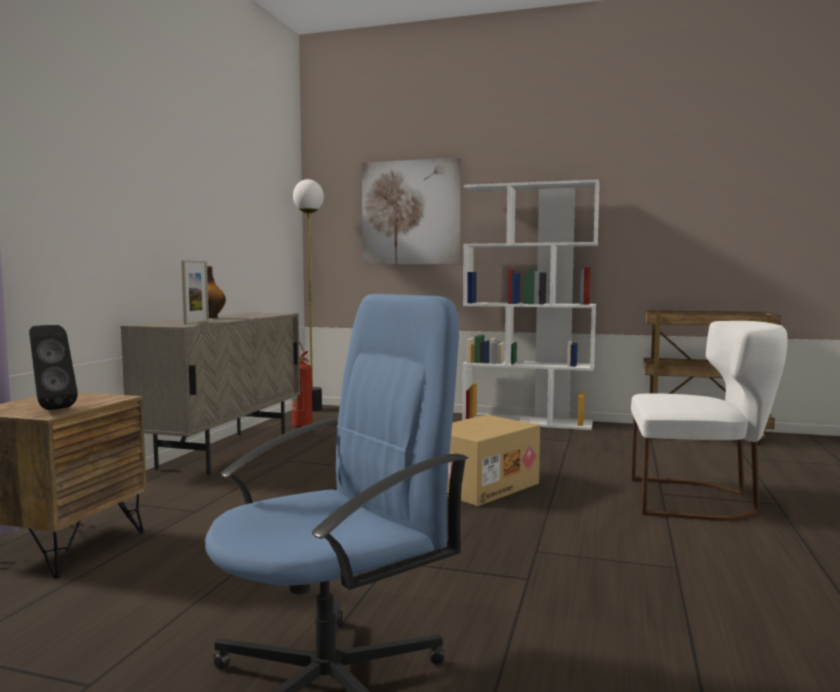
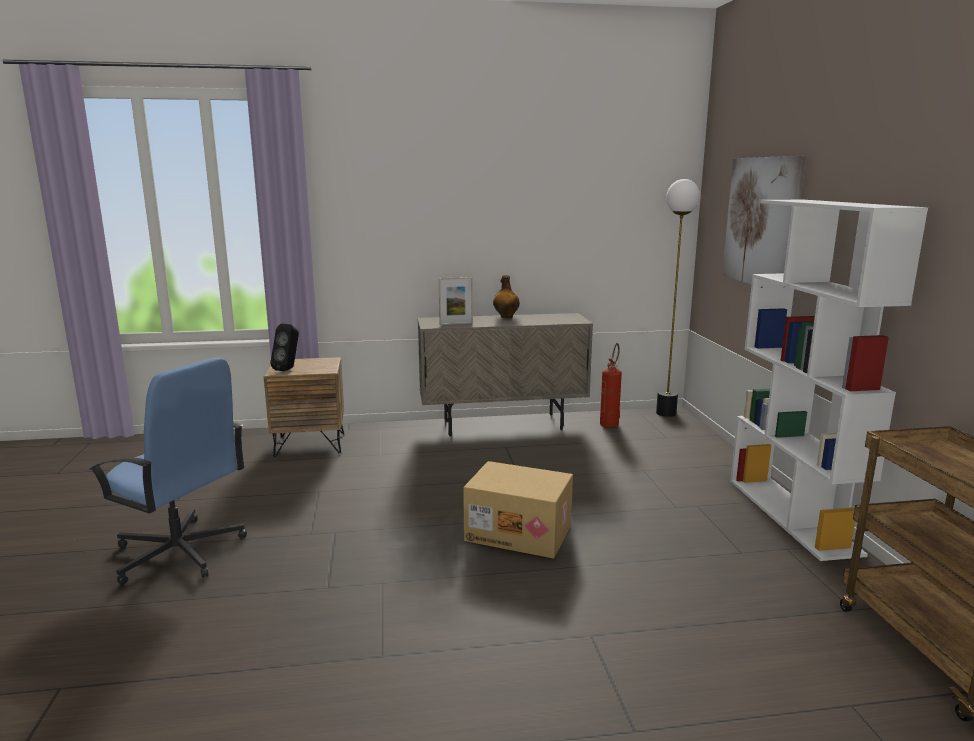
camera: 65 degrees right, 10 degrees up
(699, 500) = (590, 664): white chair -> none

